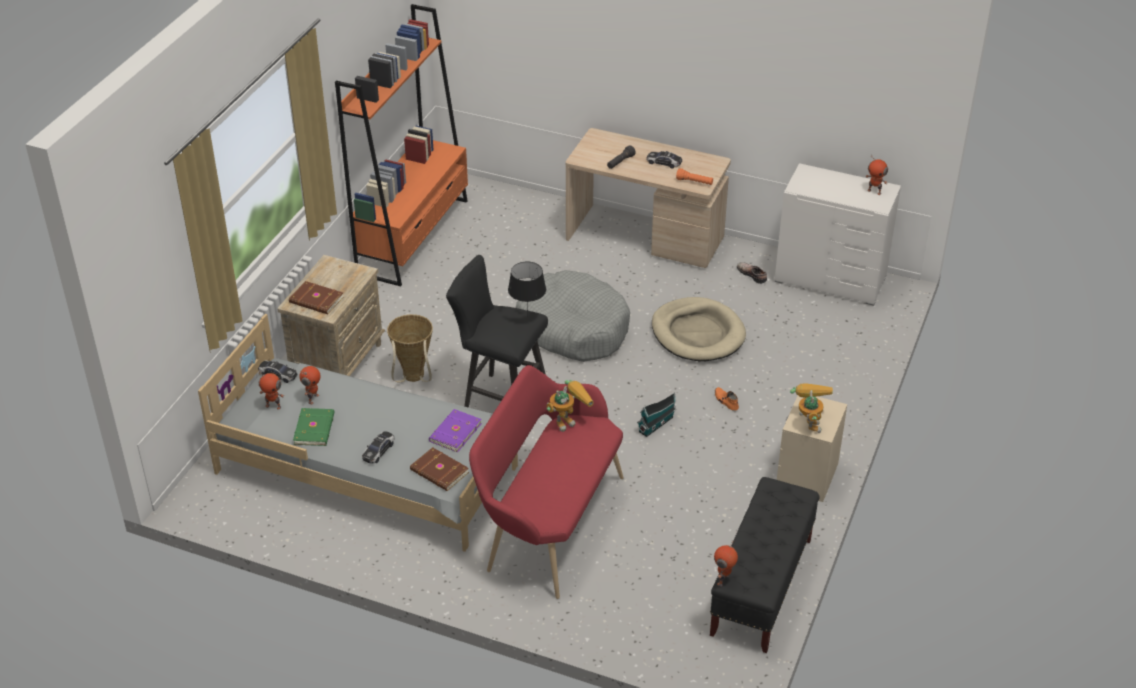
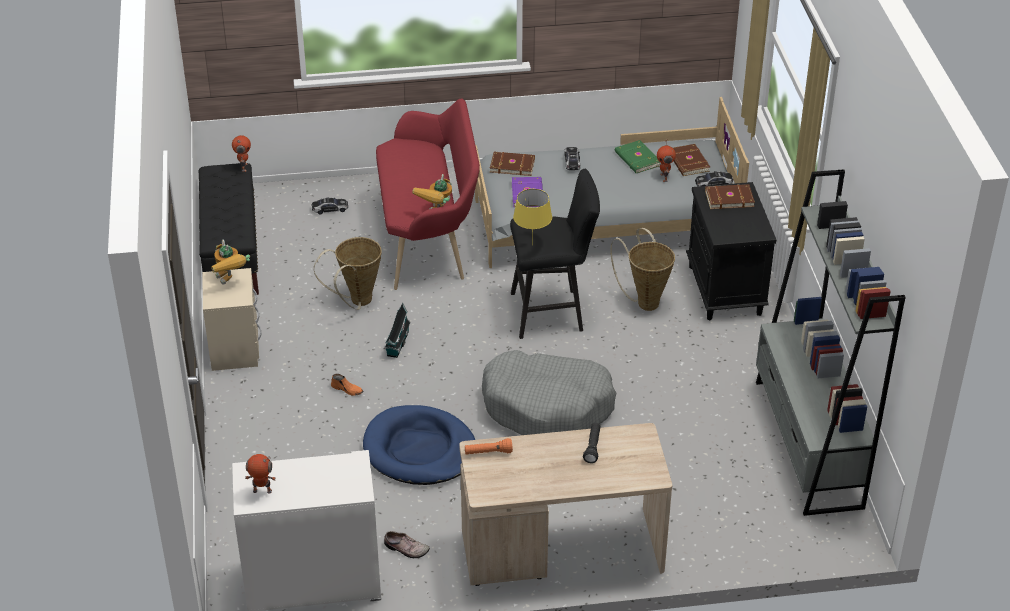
camera: 150 degrees right, 0 degrees up
(273, 406) = (687, 162): toy robot -> brown book
(338, 362) = (725, 291): beige nightstand -> black nightstand
(413, 236) = (808, 444): orange bookcase -> grey bookcase
(527, 316) = (532, 245): black table lamp -> yellow table lamp
(664, 163) = (543, 467): toy car -> toy car (330, 209)
(666, 479) = (357, 302): none -> basket
(697, 333) = (419, 450): beige dog bed -> blue dog bed

